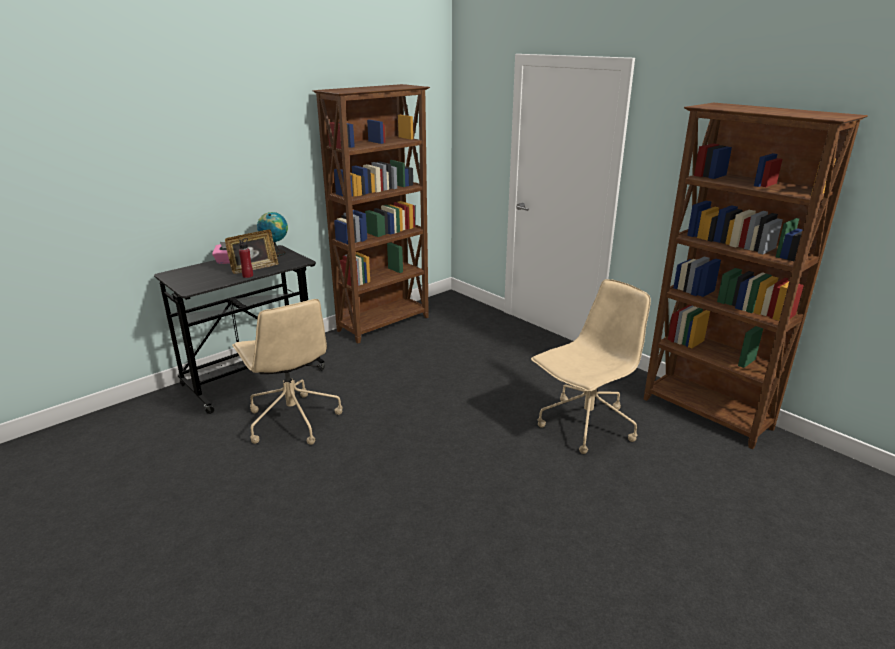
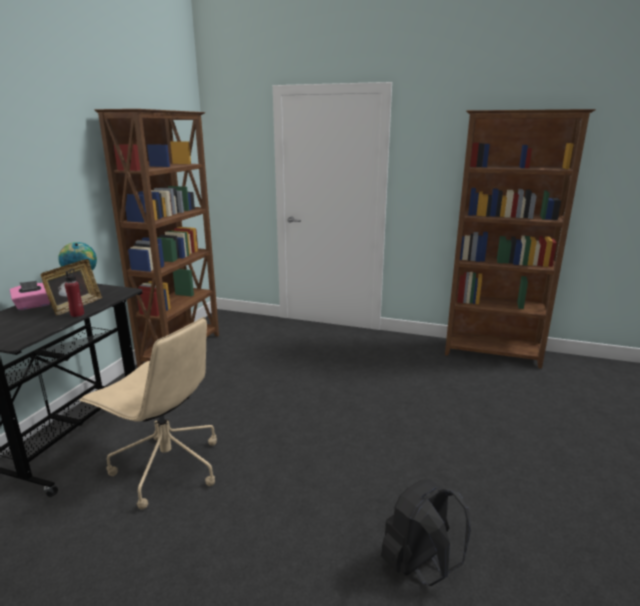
camera: 30 degrees left, 5 degrees down
(406, 565) = (420, 566): none -> black backpack
(583, 427) = (428, 387): beige office chair -> none

